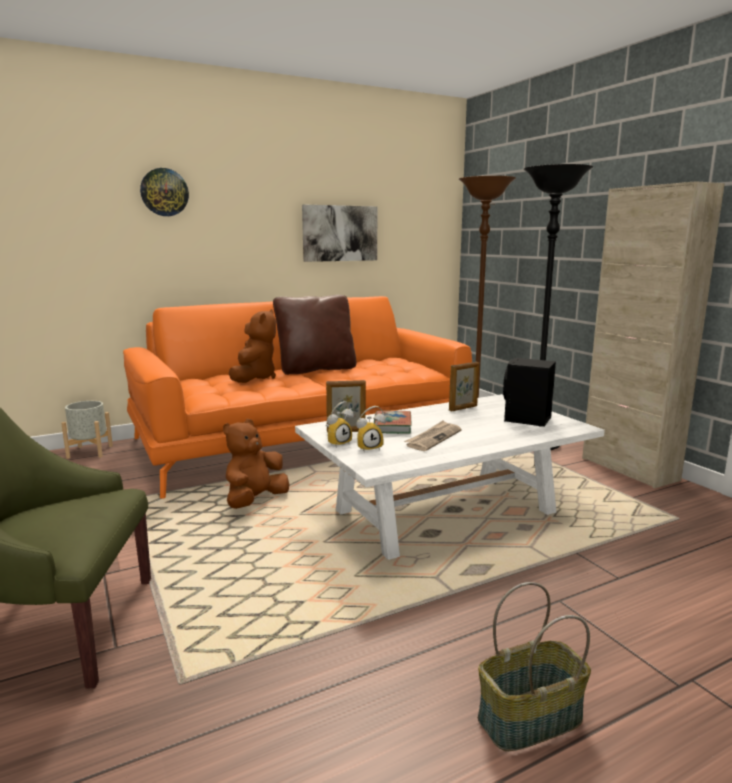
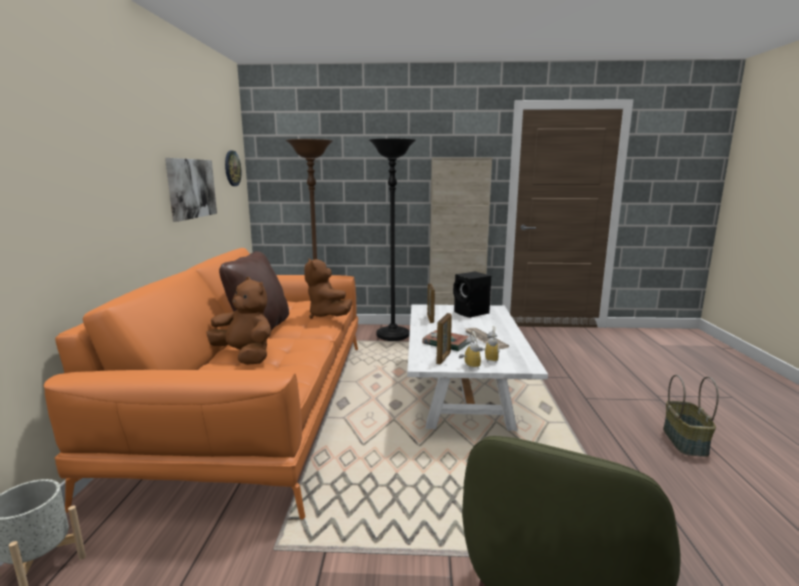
camera: 60 degrees left, 0 degrees up
(164, 192) = (46, 138): wall clock -> wall clock (232, 168)
(255, 501) = (369, 461): brown plush toy -> brown plush toy (327, 316)

